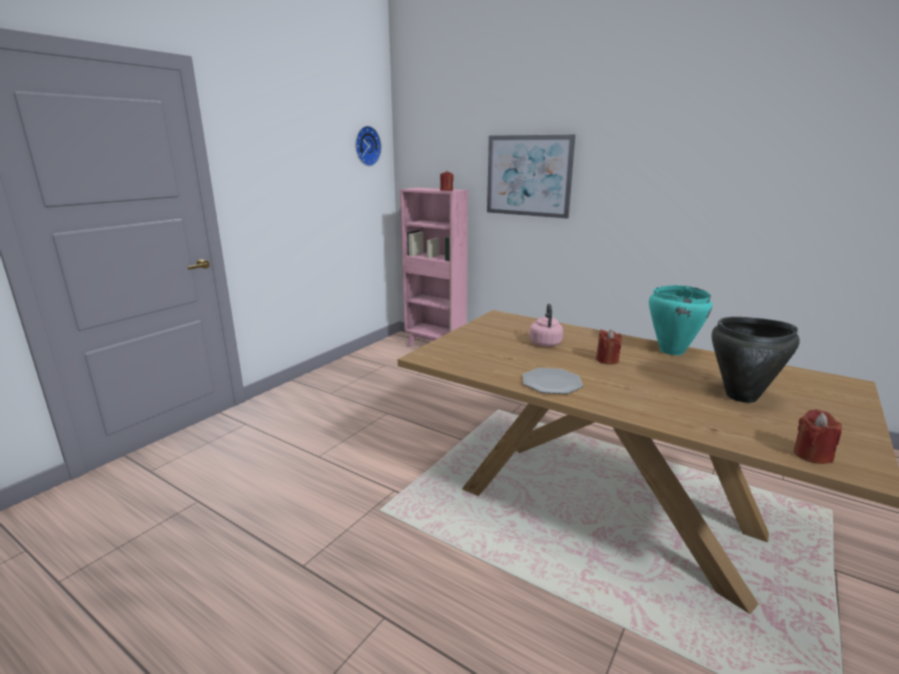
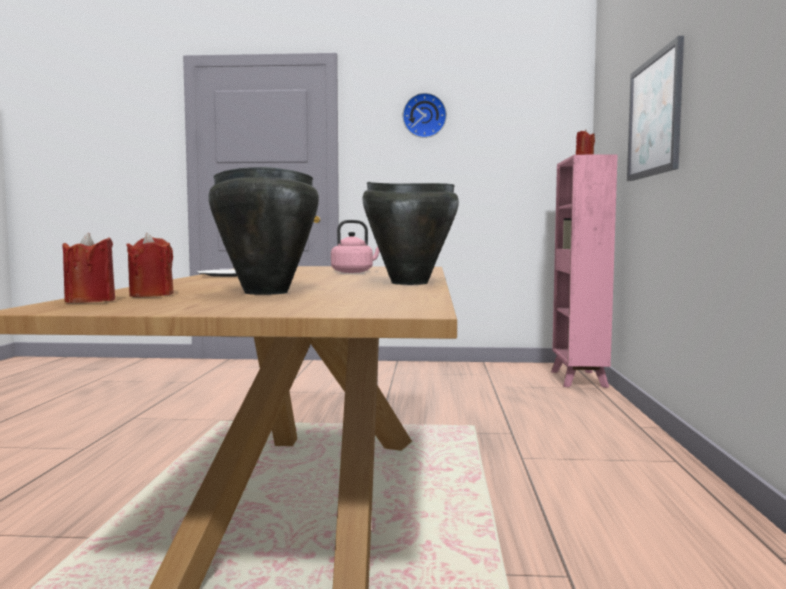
camera: 60 degrees right, 15 degrees down
(366, 146) = (540, 120): wall clock -> wall clock (424, 116)
(607, 360) = (328, 278): red candle -> red candle (151, 295)
(671, 351) = (409, 283): turquoise cooking pot -> black cooking pot

